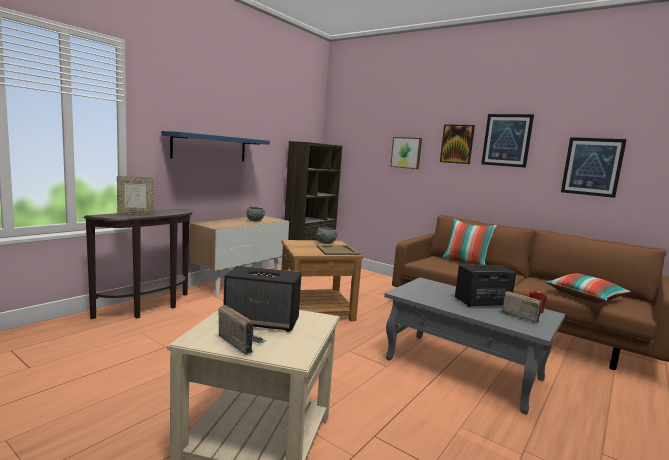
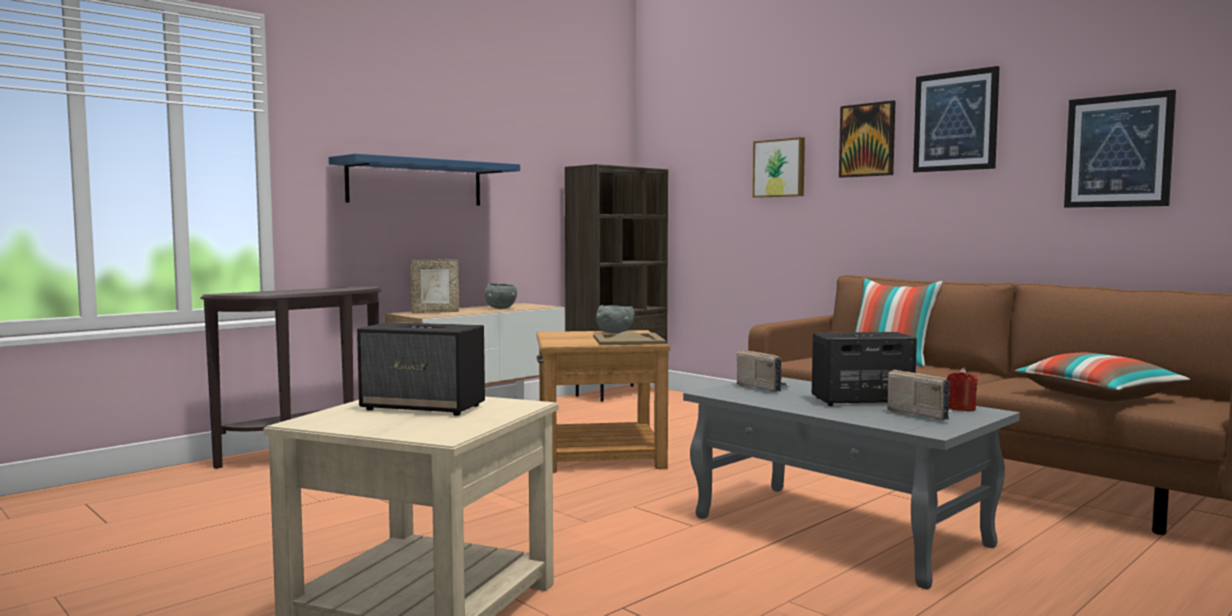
camera: 10 degrees right, 5 degrees down
(135, 213) = (283, 291): picture frame -> picture frame (435, 312)
(240, 342) = (373, 424): radio -> radio (763, 388)

